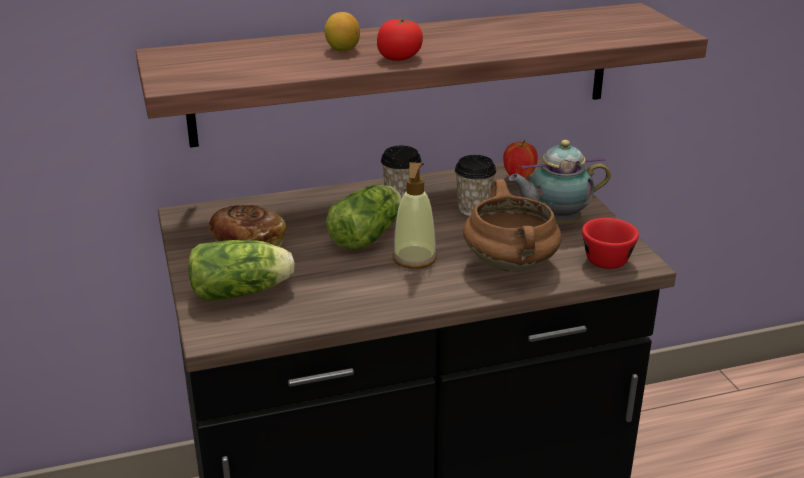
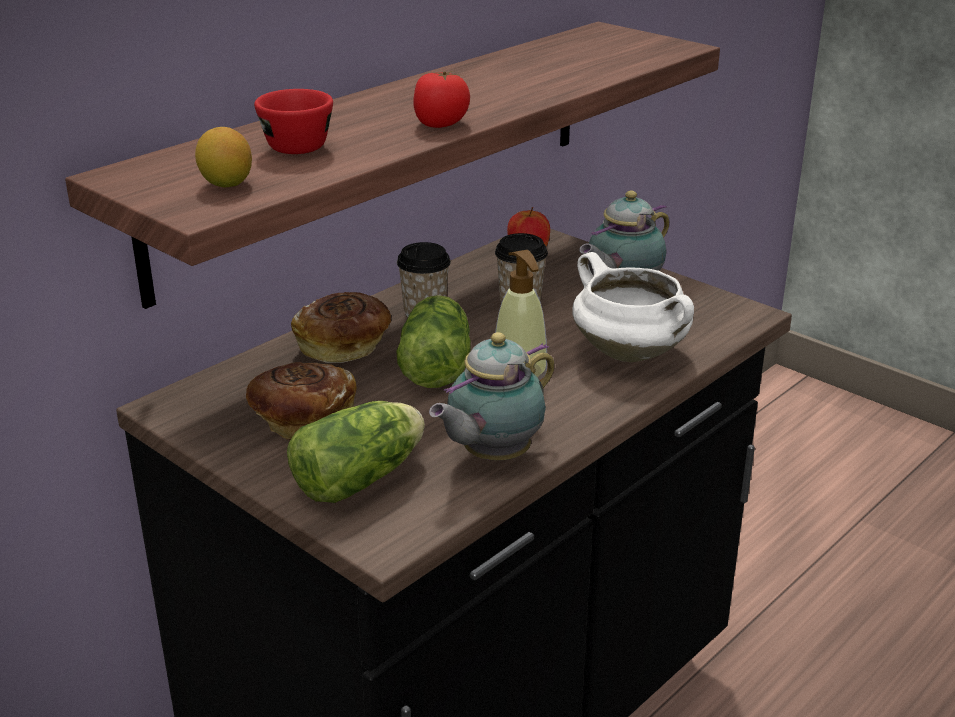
camera: 30 degrees left, 0 degrees up
(324, 207) = (344, 347): none -> bread
(335, 304) = (492, 456): none -> teapot
(342, 49) = (355, 126): lemon -> lemon (226, 184)
(512, 266) = (632, 353): brown cooking pot -> white cooking pot
(606, 257) = (712, 316): red cup -> red cup (294, 144)

